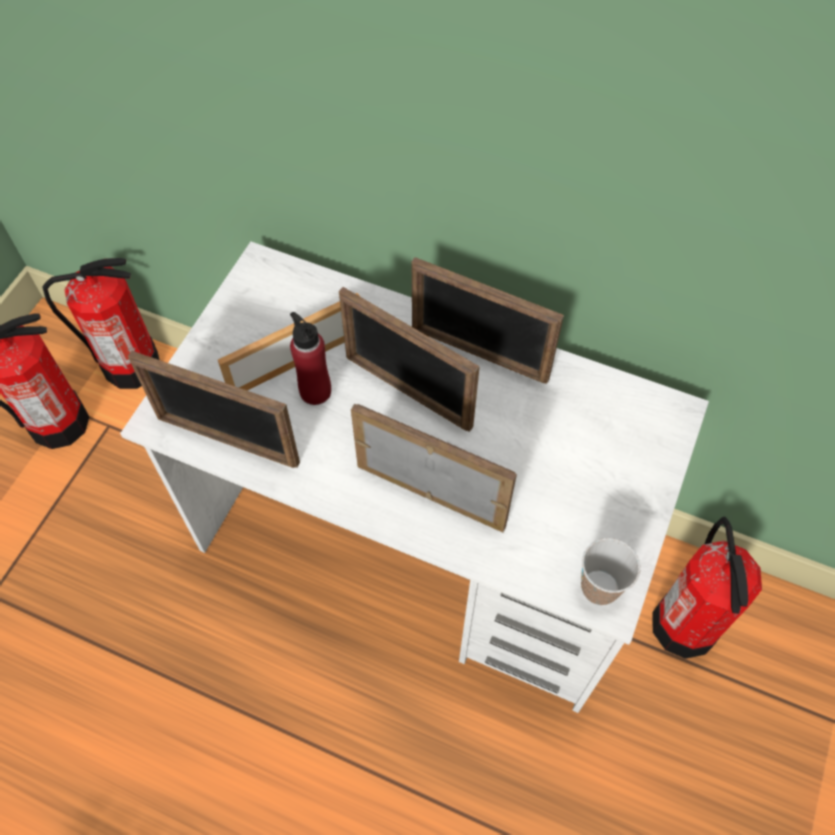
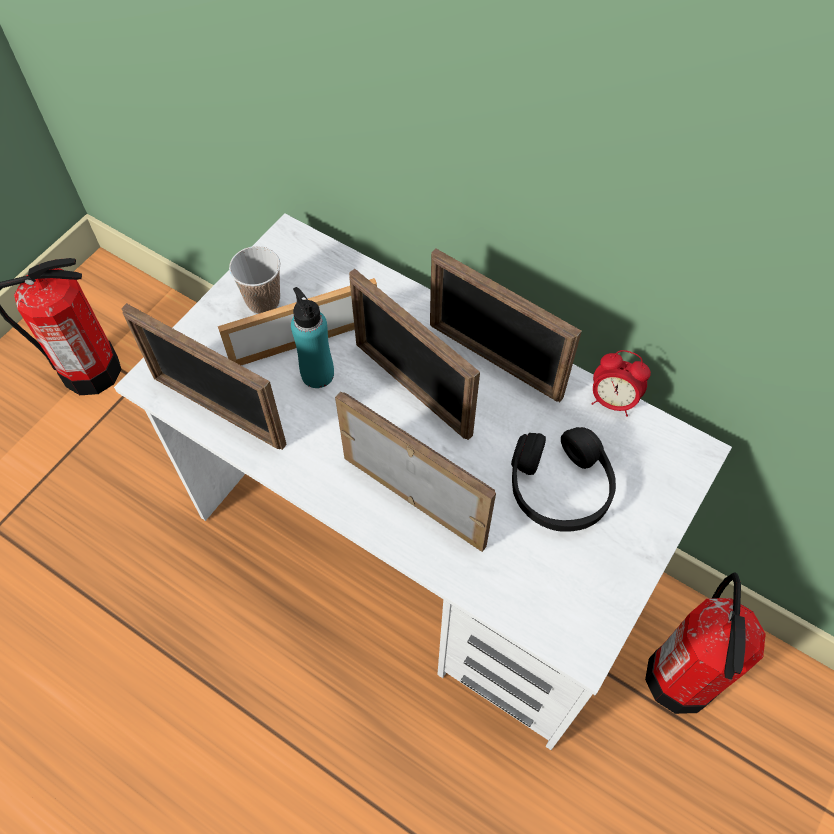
camera: 10 degrees right, 0 degrees up
(131, 365) = (171, 324): fire extinguisher -> none
(315, 391) = (317, 374): red bottle -> turquoise bottle
(562, 462) = (560, 487): none -> black headphones
(594, 375) = (612, 401): none -> alarm clock
(599, 587) = (574, 628): cup -> cup (263, 301)

